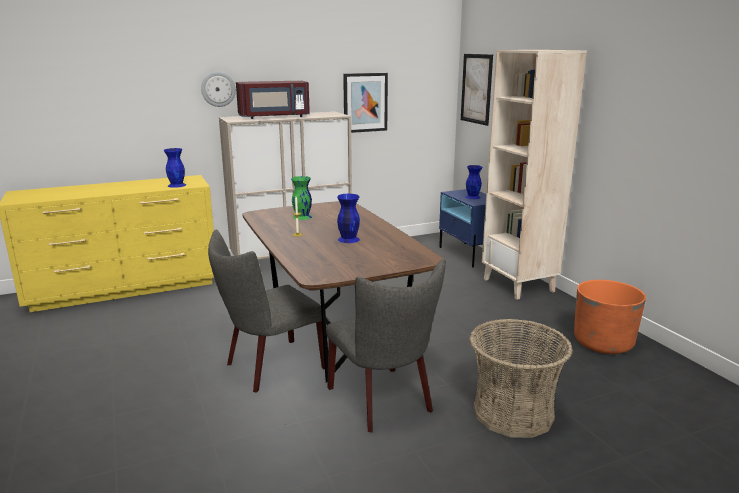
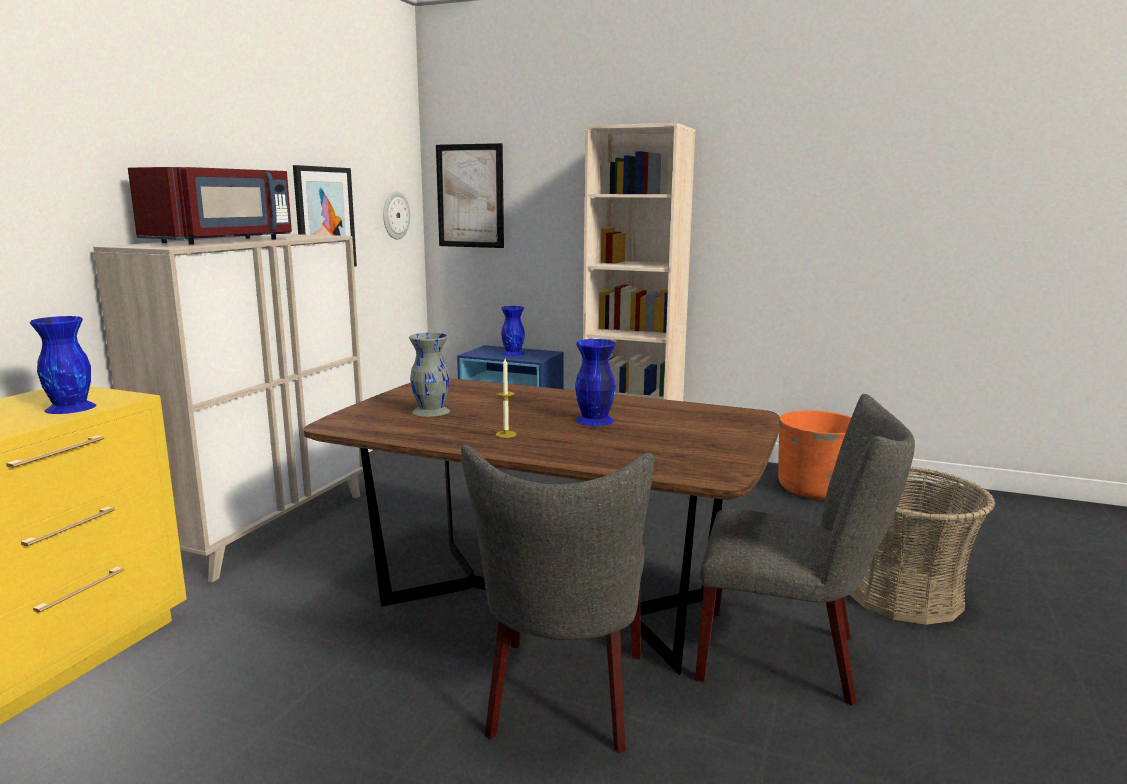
camera: 45 degrees left, 5 degrees down
(218, 89) = (85, 183): wall clock -> wall clock (395, 215)
(302, 217) = (431, 411): green vase -> grey vase

